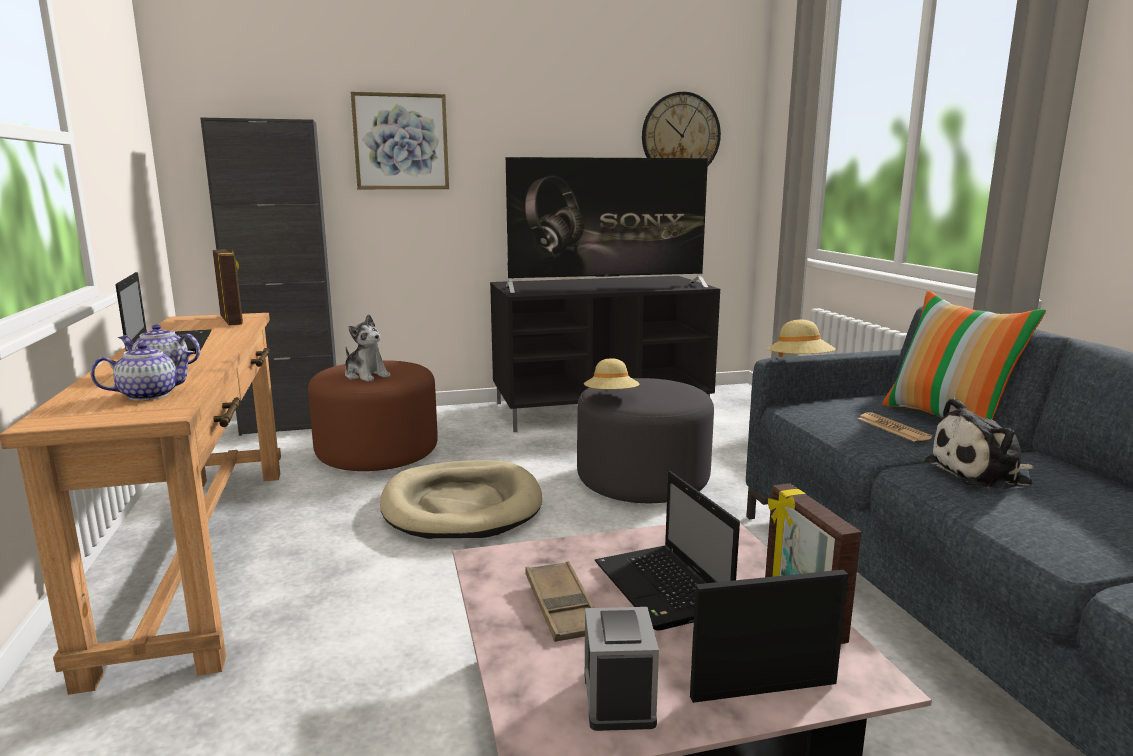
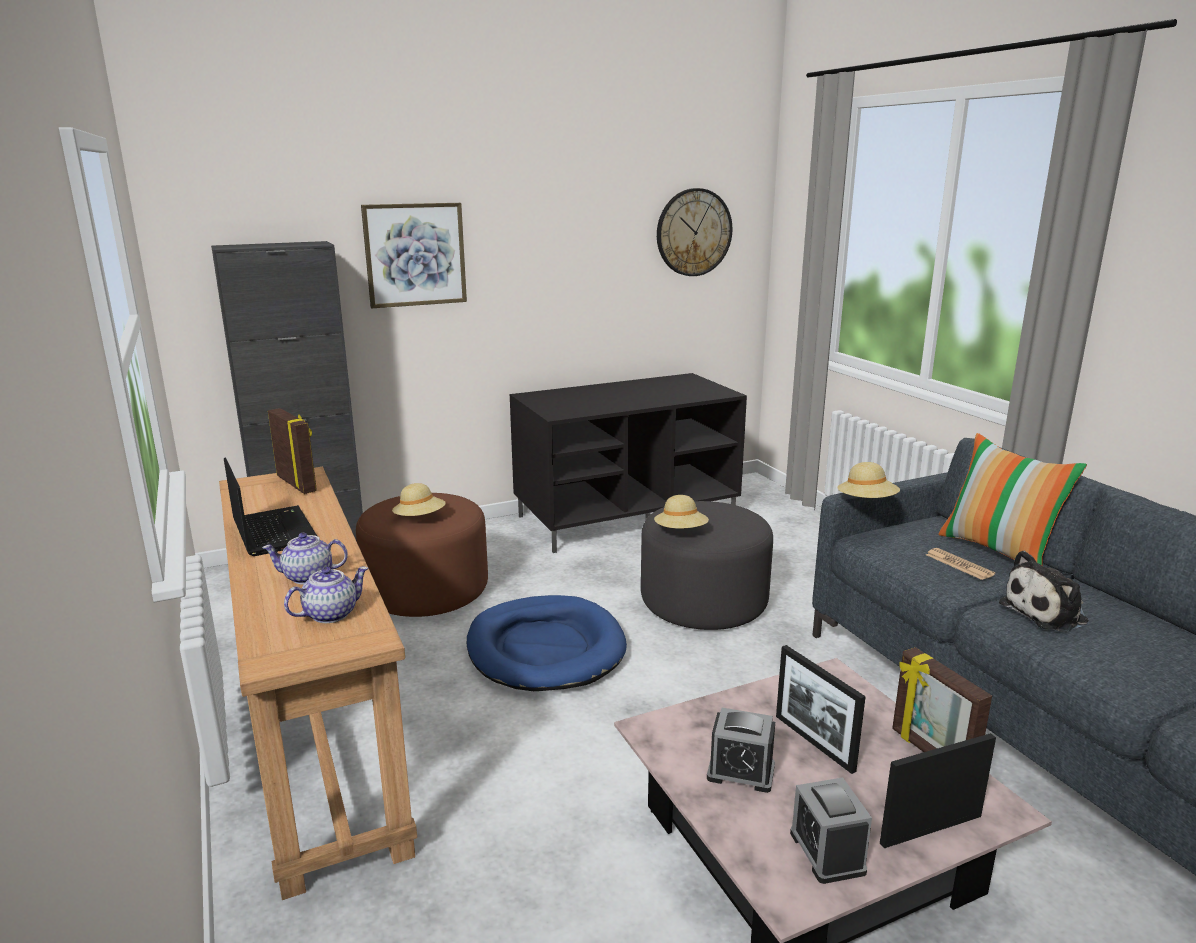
camera: 10 degrees left, 5 degrees up
(366, 375) = (420, 518): plush toy -> beige hat
(462, 506) = (545, 649): beige dog bed -> blue dog bed
(562, 607) = (740, 772): brown tray -> alarm clock
(607, 287) = (636, 399): television -> none
(664, 589) = (814, 743): laptop -> picture frame

